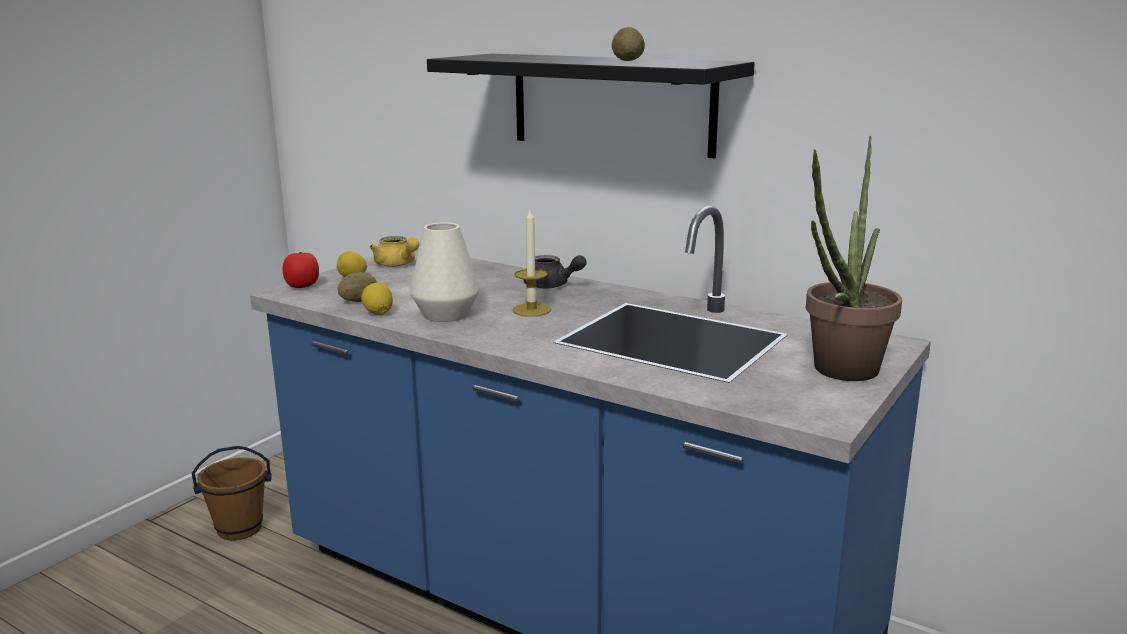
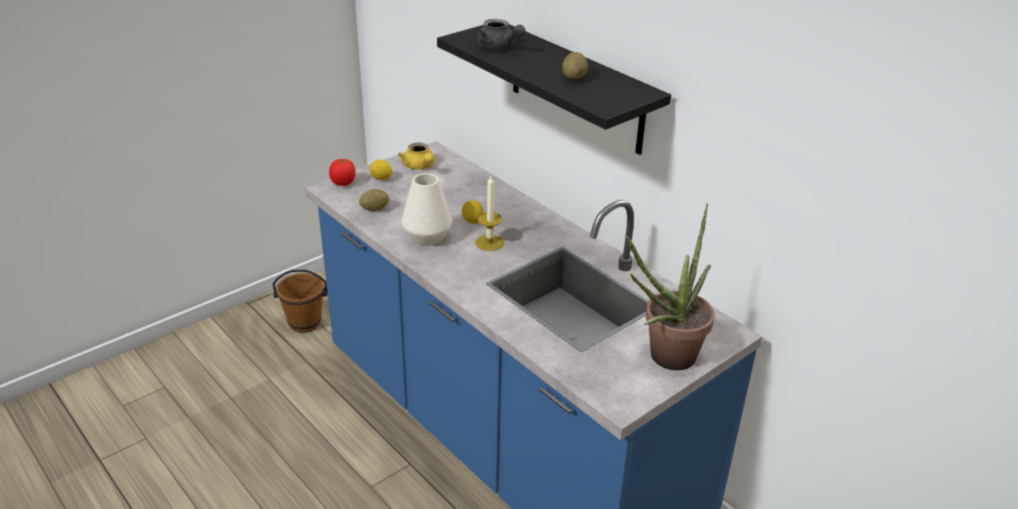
camera: 15 degrees right, 15 degrees up
(378, 313) = (382, 226): lemon -> lemon (472, 221)
(551, 286) = (519, 215): grey teapot -> grey teapot (499, 47)

